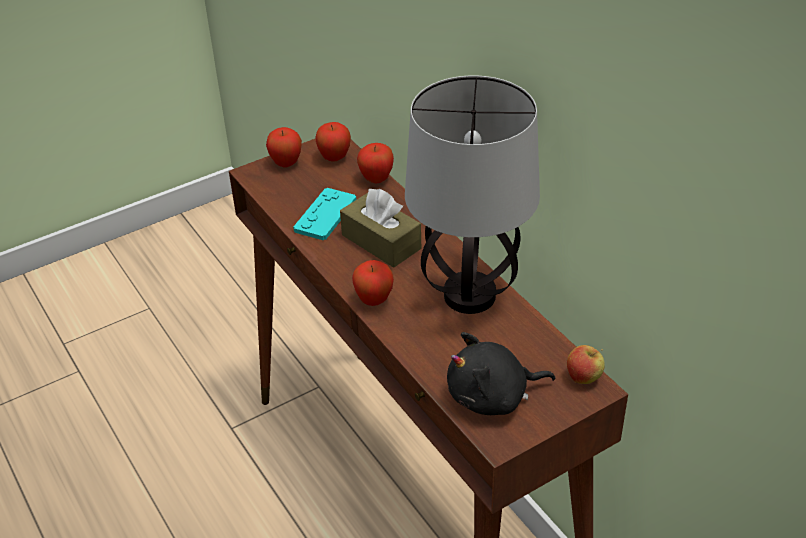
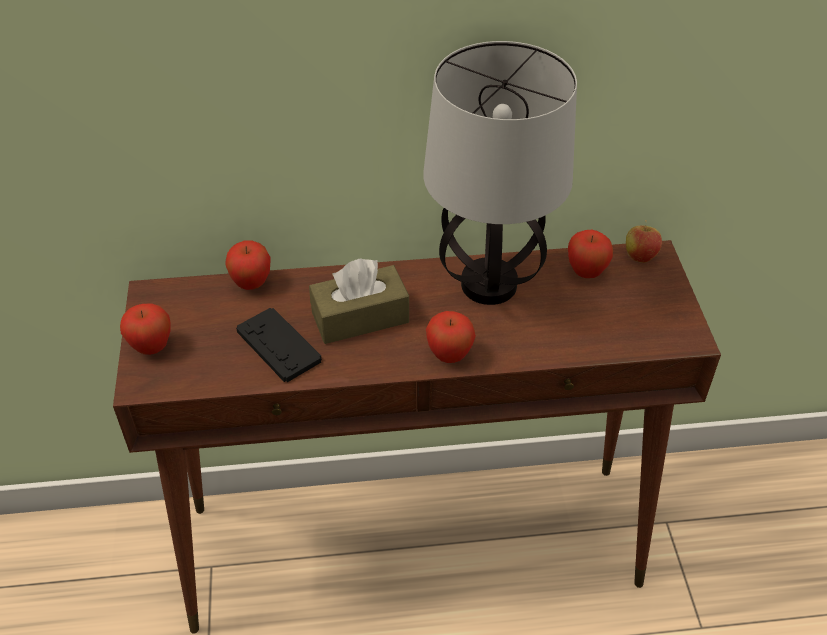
camera: 65 degrees left, 5 degrees up
(325, 215) = (278, 346): turquoise game controller -> black game controller
(334, 158) = (181, 303): apple -> apple (586, 272)
(492, 397) = (633, 321): black plush toy -> none

